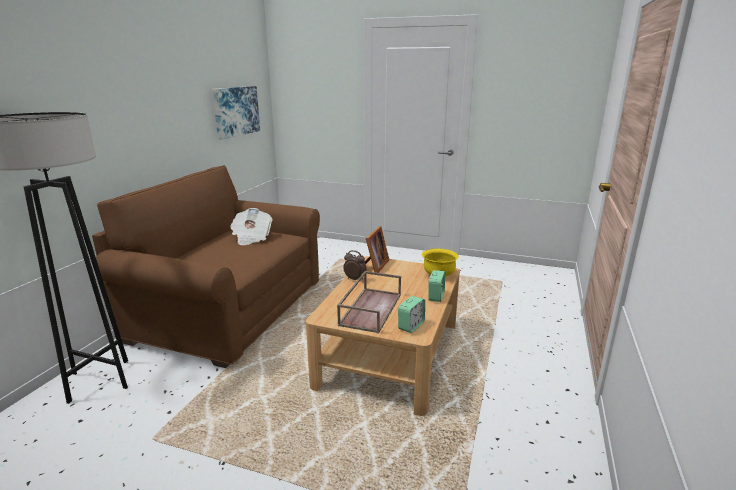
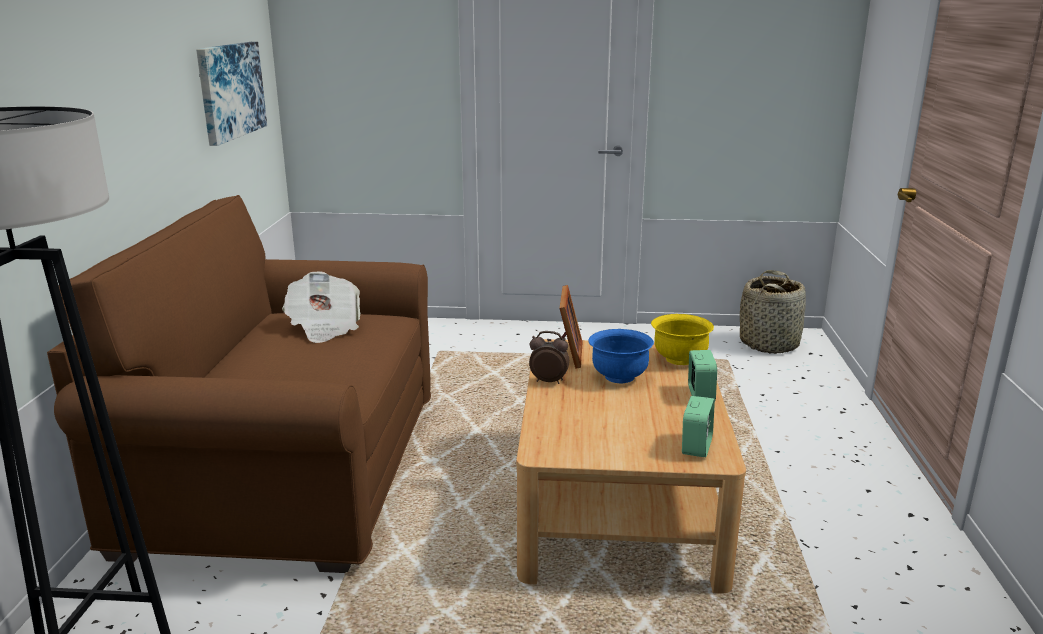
camera: 15 degrees left, 0 degrees up
(370, 308) = (611, 427): brown tray -> none
(396, 281) = (619, 376): none -> blue bowl
(534, 274) = (769, 343): none -> basket

